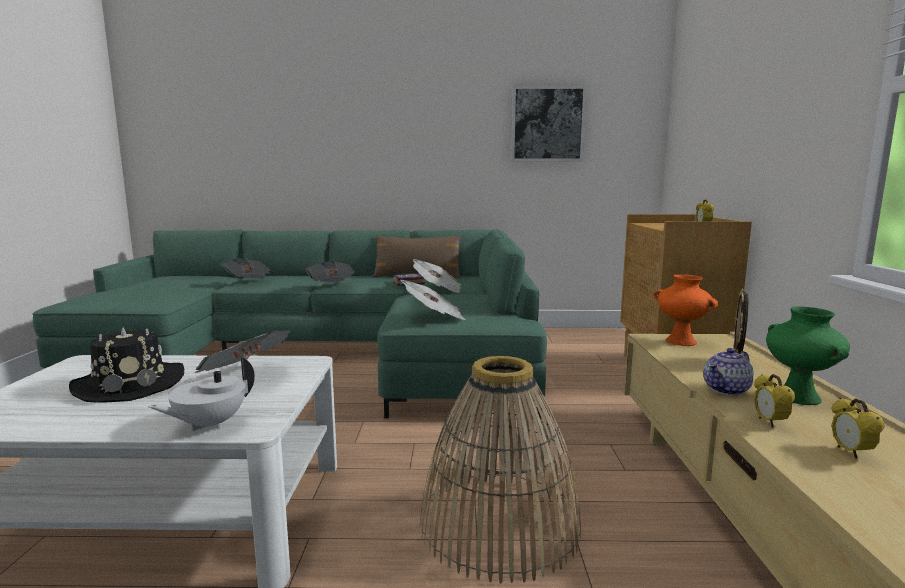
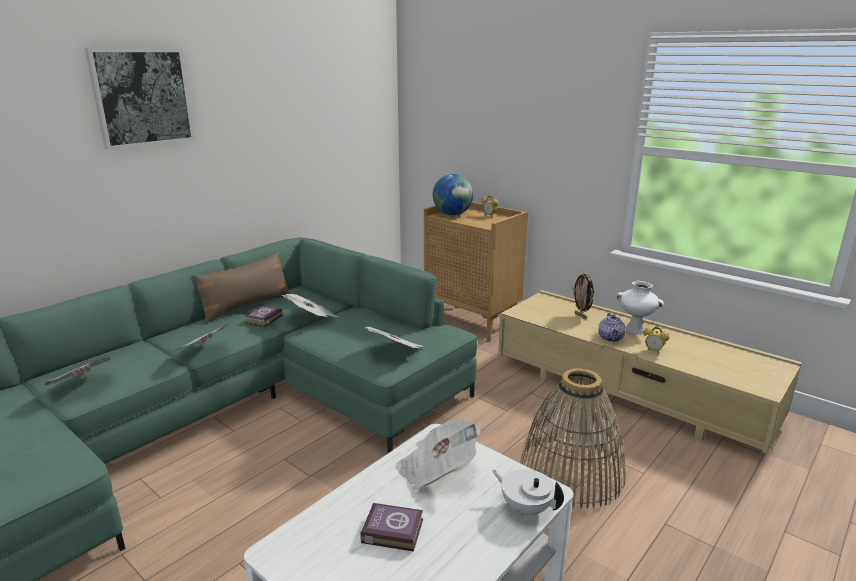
camera: 50 degrees left, 10 degrees up
(130, 384) = (391, 530): black hat -> book
(209, 424) = (526, 508): white teapot -> white teapot turned 135 degrees clockwise
(547, 124) = (317, 123): picture -> picture (142, 97)
(660, 224) = (452, 214): none -> globe
(682, 342) = (534, 309): orange vase -> none
(799, 397) = (636, 329): green vase -> white vase
(851, 452) = (693, 353): alarm clock -> none

